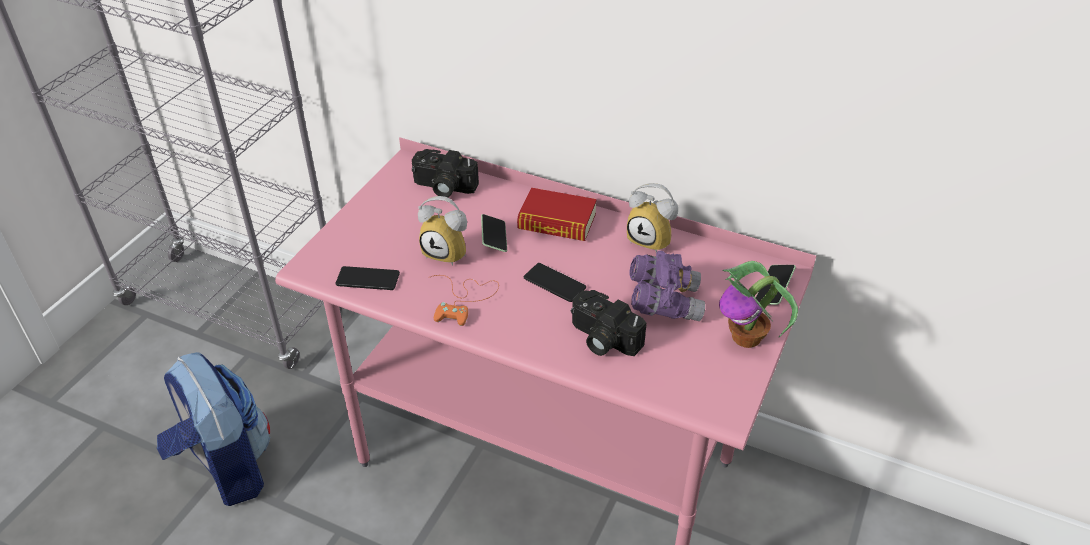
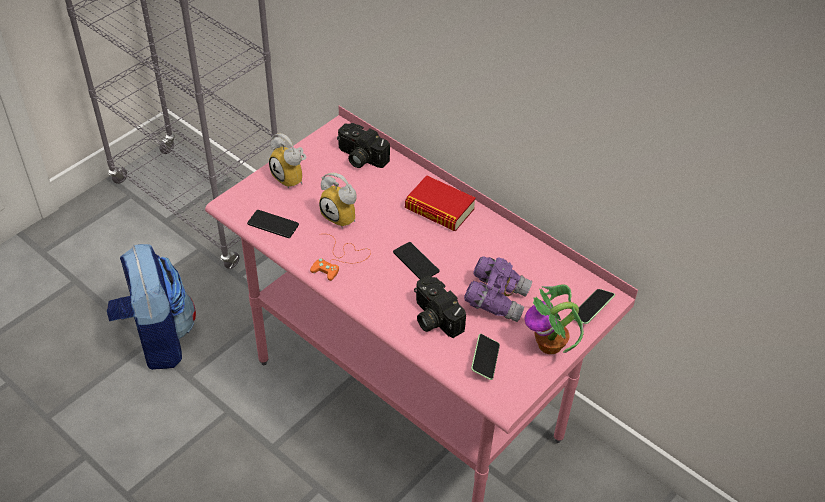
camera: 15 degrees right, 5 degrees up
(494, 239) = (383, 212): phone -> phone (485, 361)
(652, 239) = (511, 243): alarm clock -> alarm clock (292, 177)

